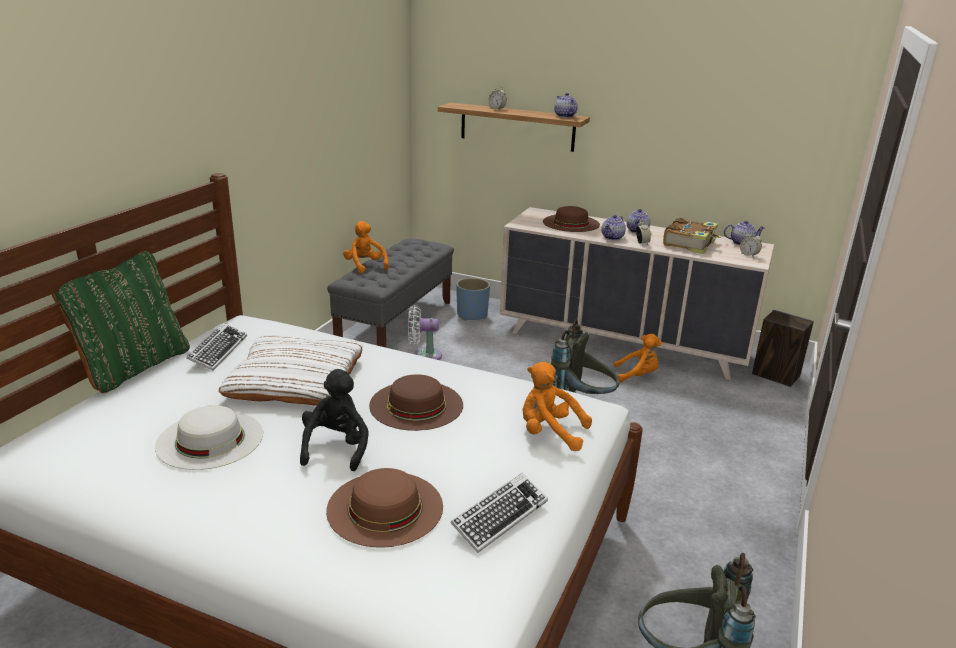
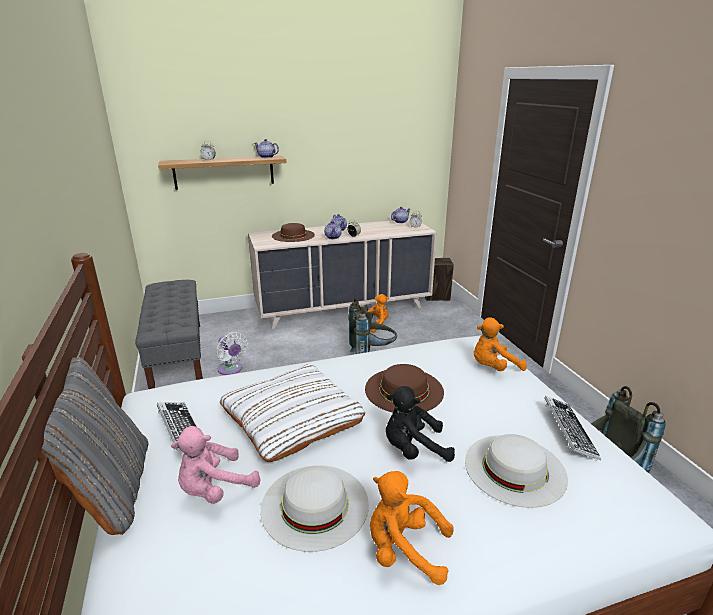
camera: 40 degrees left, 0 degrees up
(133, 367) = (111, 490): green pillow -> grey pillow
(176, 396) = (215, 489): none -> pink plush toy
(336, 448) = (413, 449): black plush toy -> black plush toy turned 60 degrees counterclockwise
(365, 266) = (148, 315): orange plush toy -> orange plush toy (404, 550)
(385, 507) = (514, 468): brown hat -> white hat
(423, 355) = (231, 370): white fan -> white fan turned 90 degrees counterclockwise
(472, 315) = (228, 328): blue planter -> none
(690, 243) = (378, 229): book -> none

